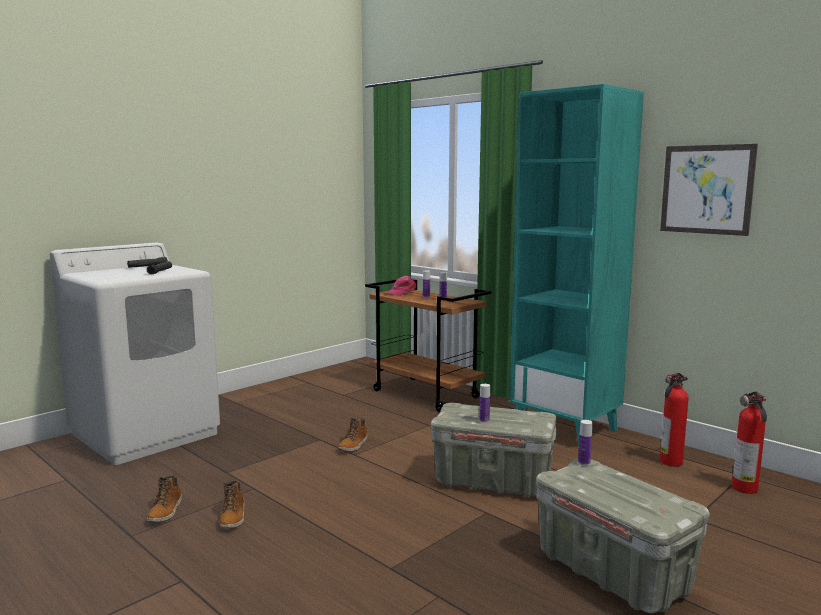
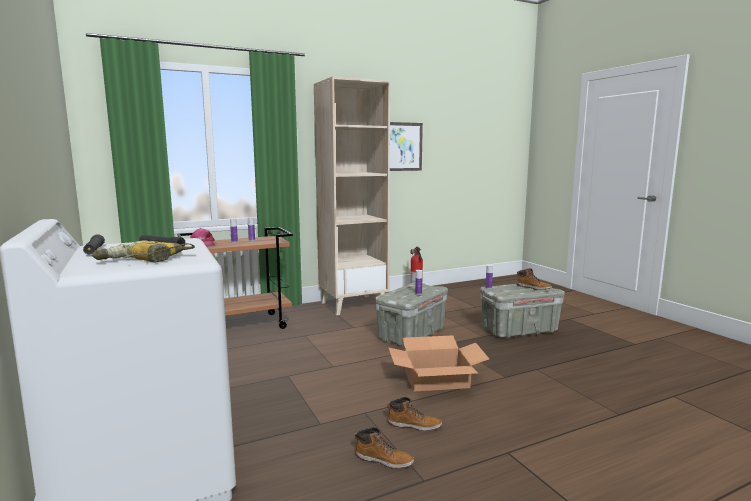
camera: 70 degrees left, 0 degrees up
(109, 275) = (145, 260): none -> power drill
(353, 517) = (436, 379): none -> cardboard box
(354, 445) = (315, 364): boot -> boot (533, 287)
(566, 428) = (353, 305): turquoise bookcase -> beige bookcase
(745, 489) = (452, 293): fire extinguisher -> none

